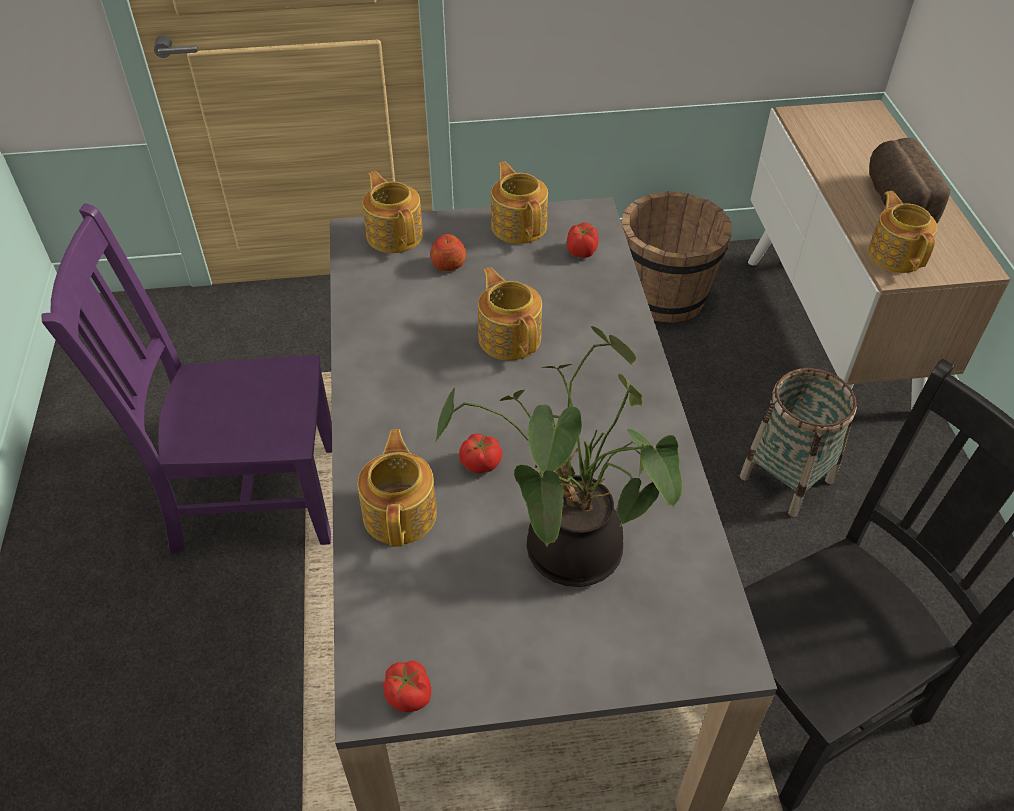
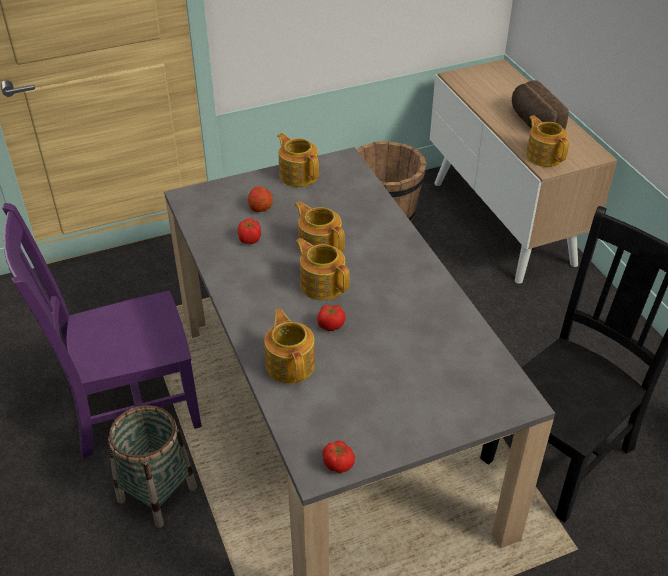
camera: 15 degrees left, 5 degrees down
(395, 234) = (215, 194): teapot -> teapot (322, 284)
(565, 552) = (403, 365): potted plant -> none
(581, 252) = (346, 185): tomato -> tomato (249, 239)
(786, 478) = (502, 320): basket -> basket (157, 493)

